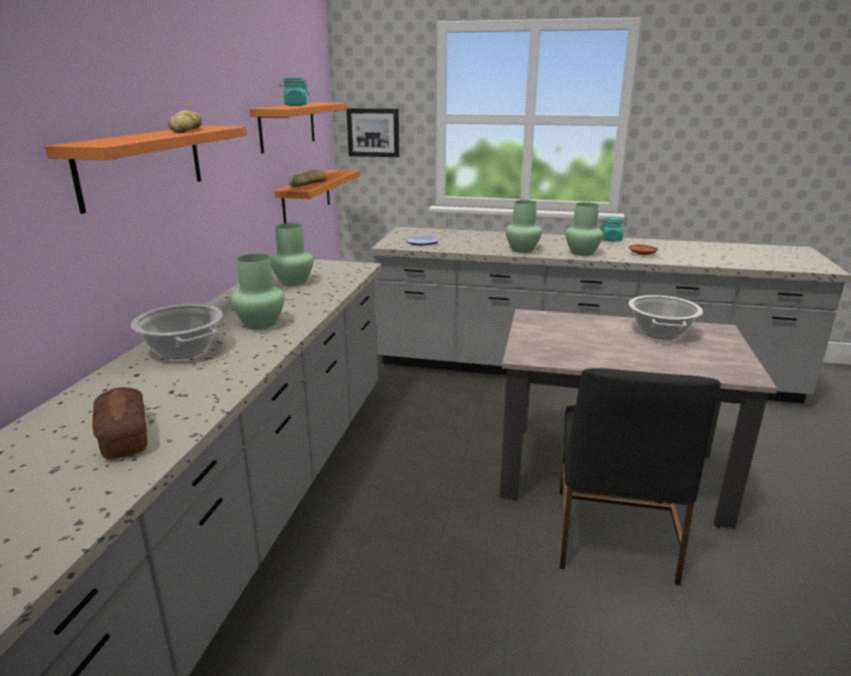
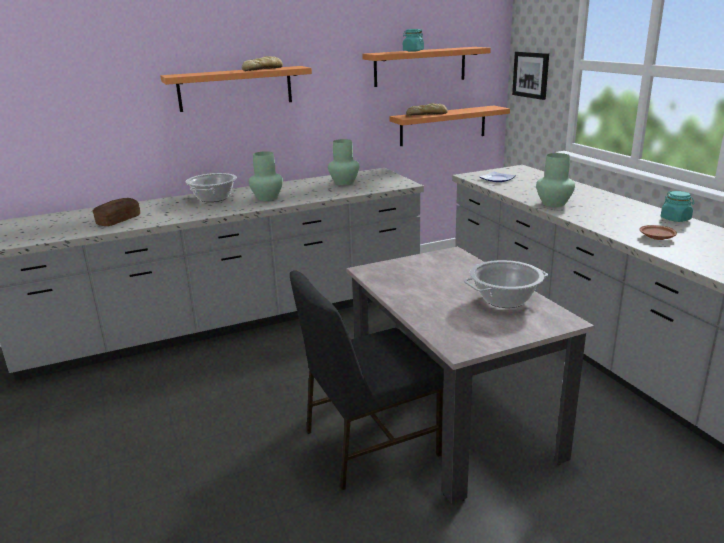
camera: 55 degrees right, 0 degrees up
(582, 252) = (598, 220): green vase -> none

